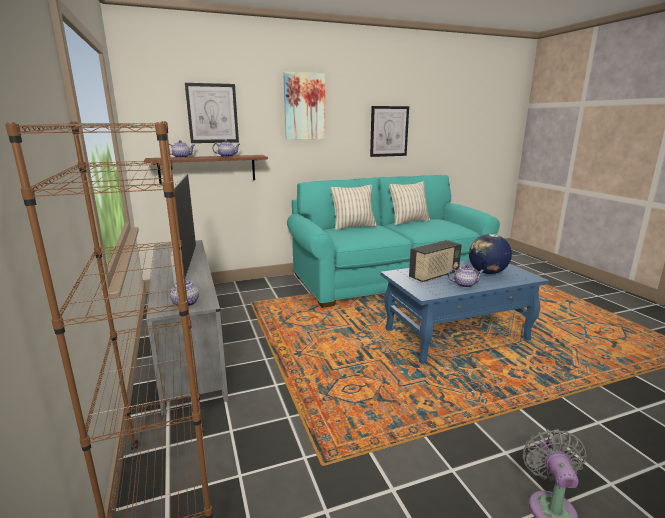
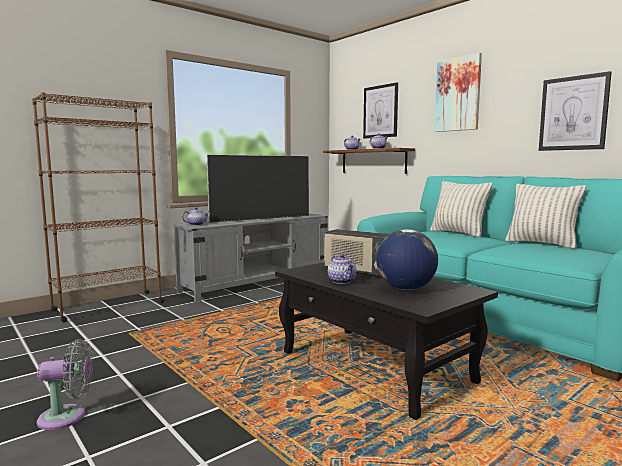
camera: 70 degrees right, 10 degrees down
(457, 334) = (376, 367): blue coffee table -> black coffee table

